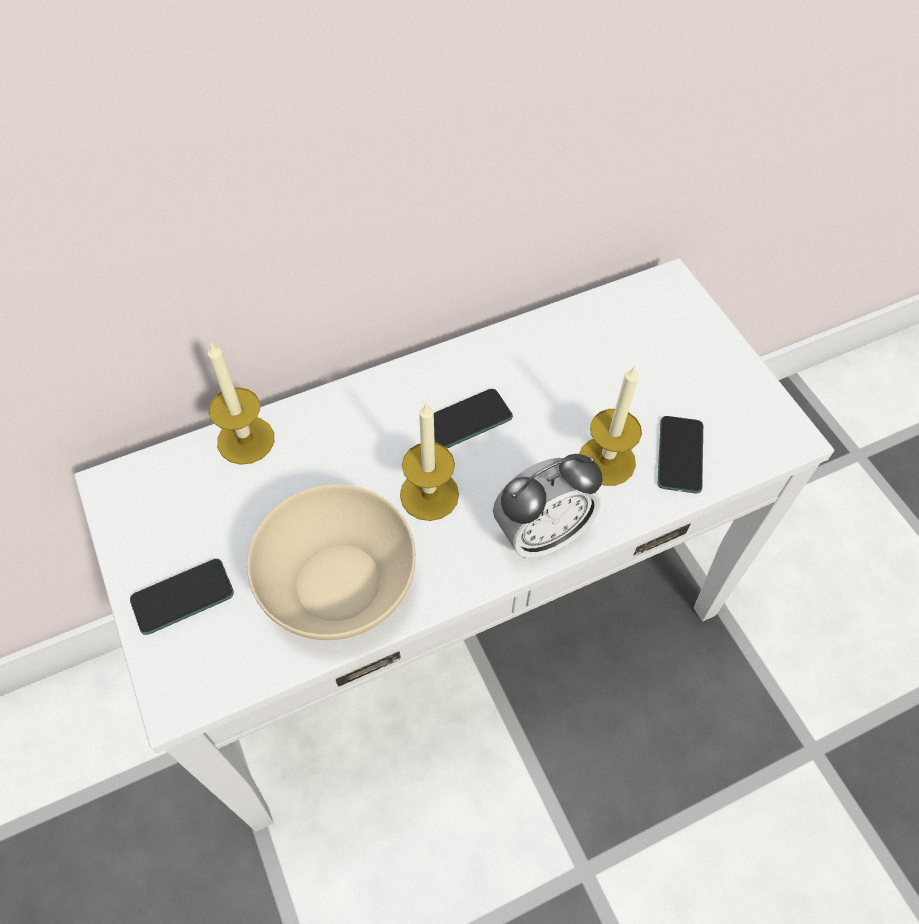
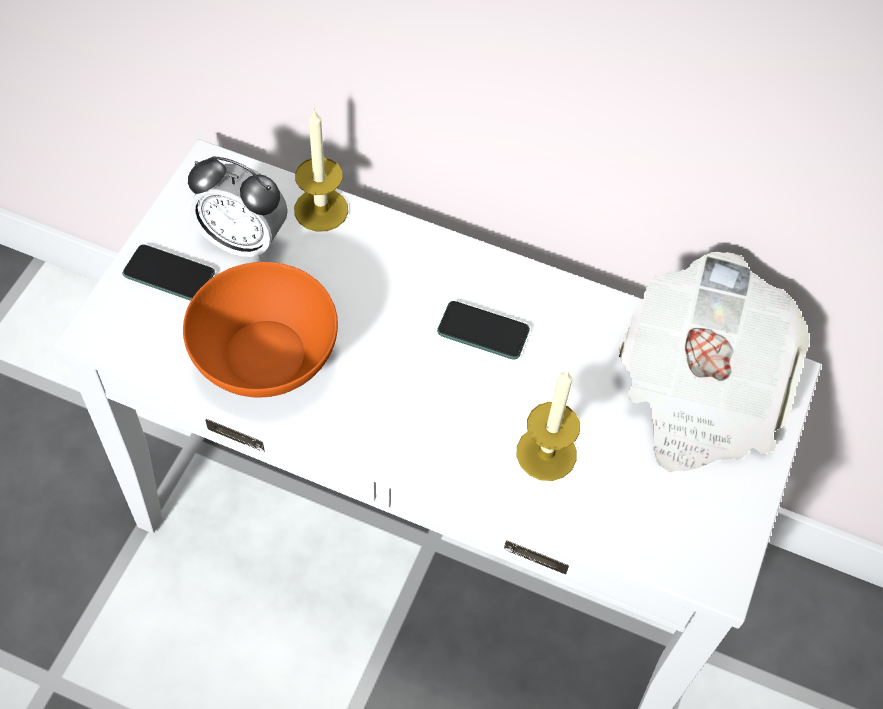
camera: 45 degrees right, 0 degrees up
(337, 583) = (265, 354): beige bowl -> orange bowl
(429, 494) = (392, 356): candle -> none
(541, 533) = (433, 454): alarm clock -> alarm clock (243, 240)
(641, 336) = (699, 393): none -> newspaper
(680, 455) = (608, 503): phone -> none

